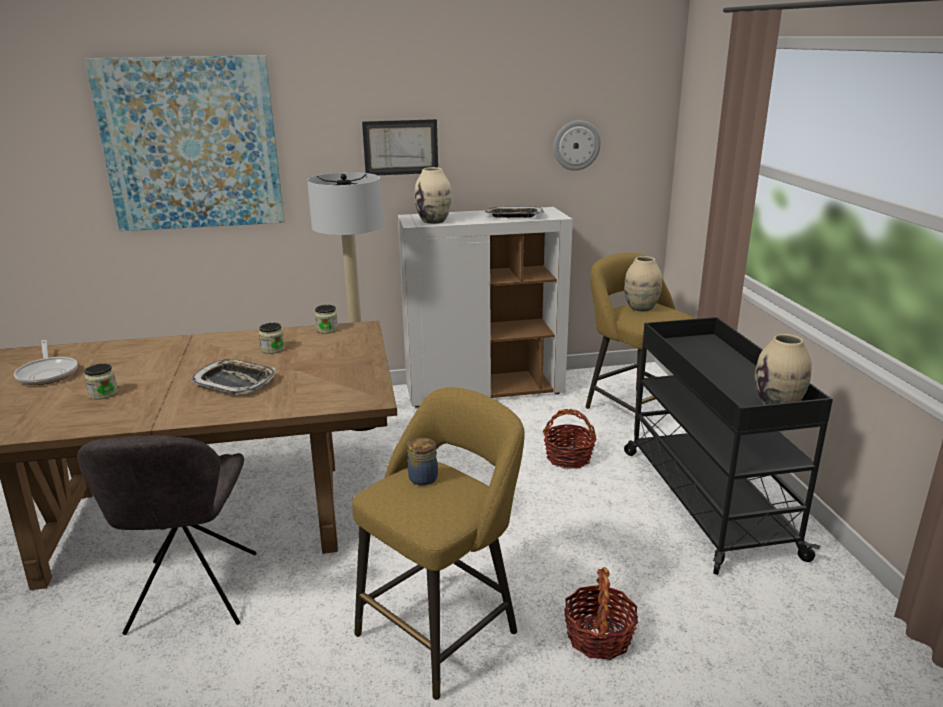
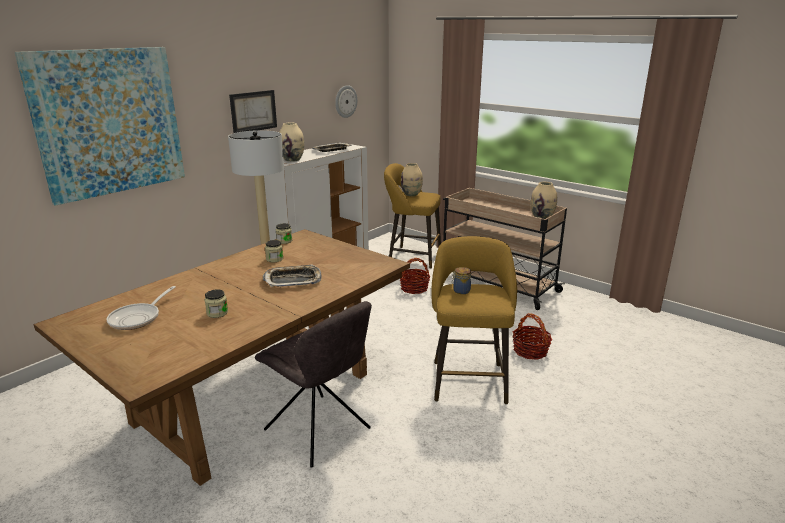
camera: 40 degrees left, 0 degrees up
(48, 373) = (138, 318): frying pan -> frying pan turned 90 degrees clockwise
(705, 500) = (495, 284): black cart -> beige cart

